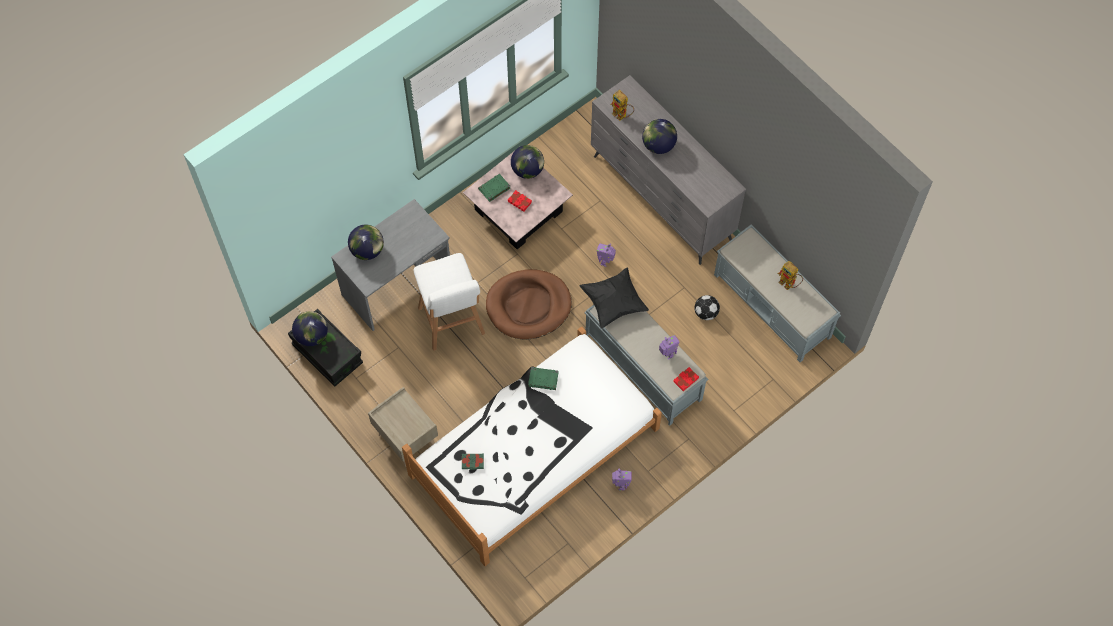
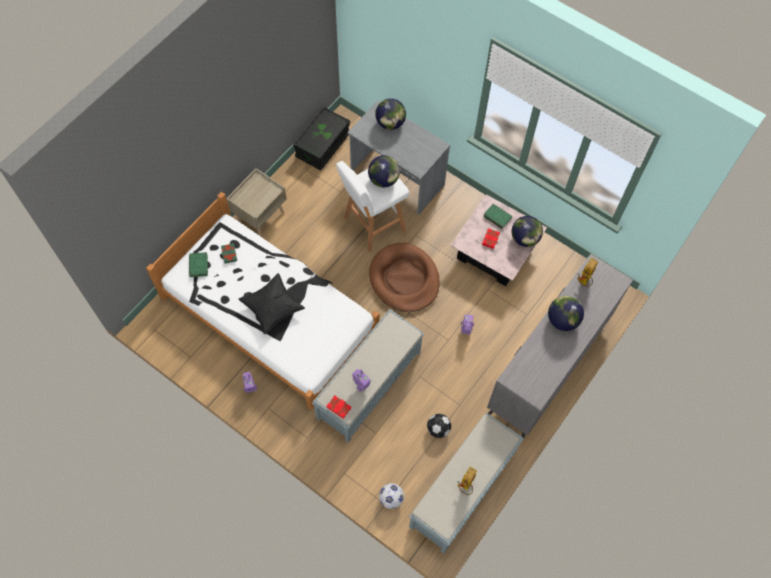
camera: 75 degrees right, 0 degrees up
(312, 336) = (325, 123): globe -> globe (384, 180)
(543, 379) = (317, 292): green book -> green book (199, 266)
(613, 303) = (402, 330): black pillow -> black pillow (272, 308)
(768, 372) = (391, 499): none -> football

